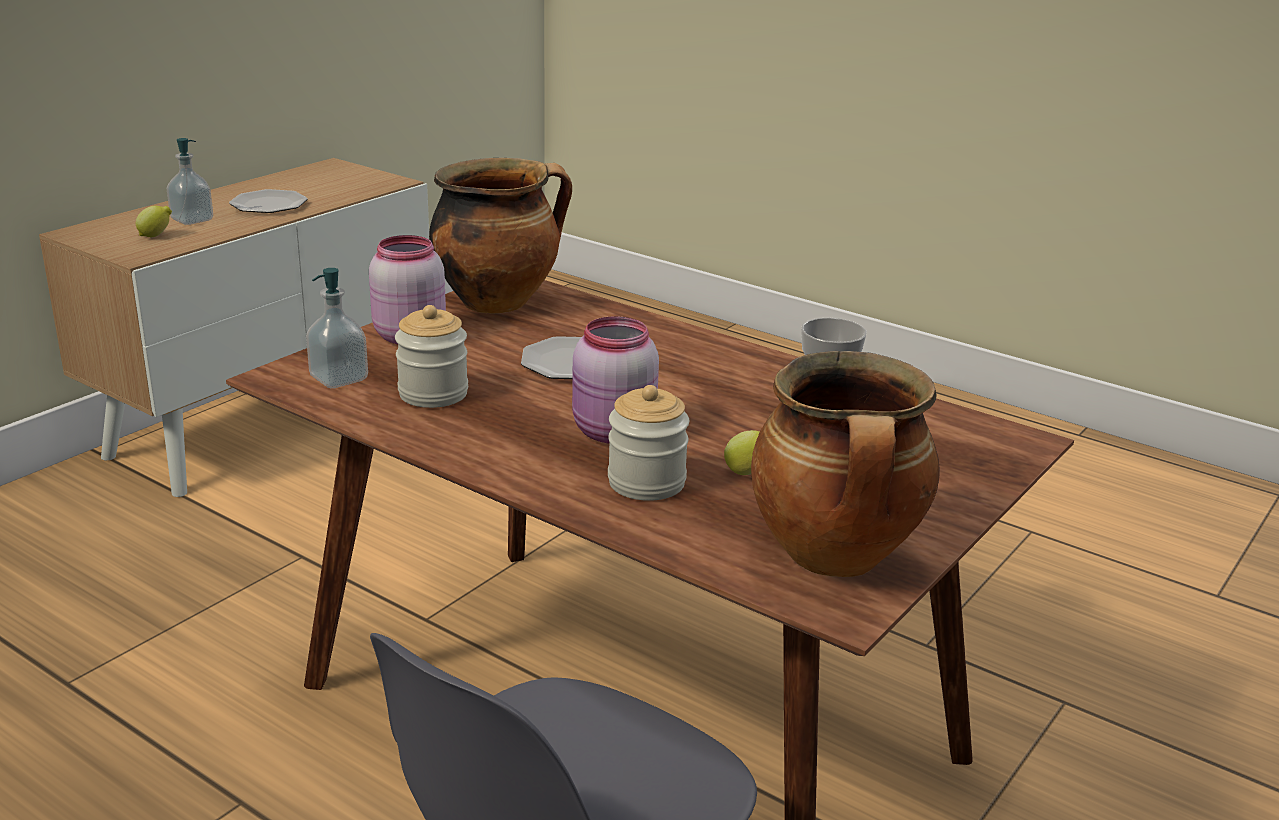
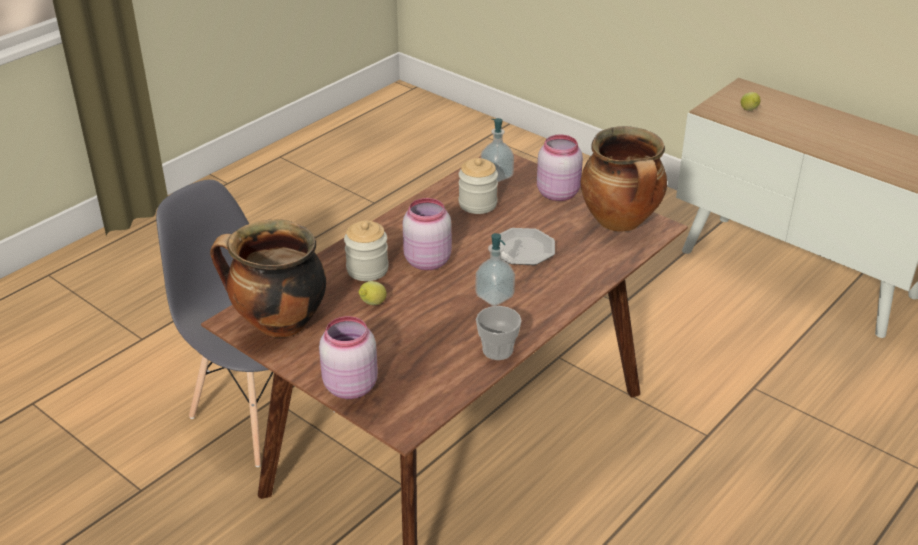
camera: 95 degrees right, 10 degrees up
(192, 220) = (787, 118): soap dispenser -> soap dispenser (494, 296)
(269, 205) = (835, 140): plate -> none
(963, 483) = (349, 386): none -> pink jar

